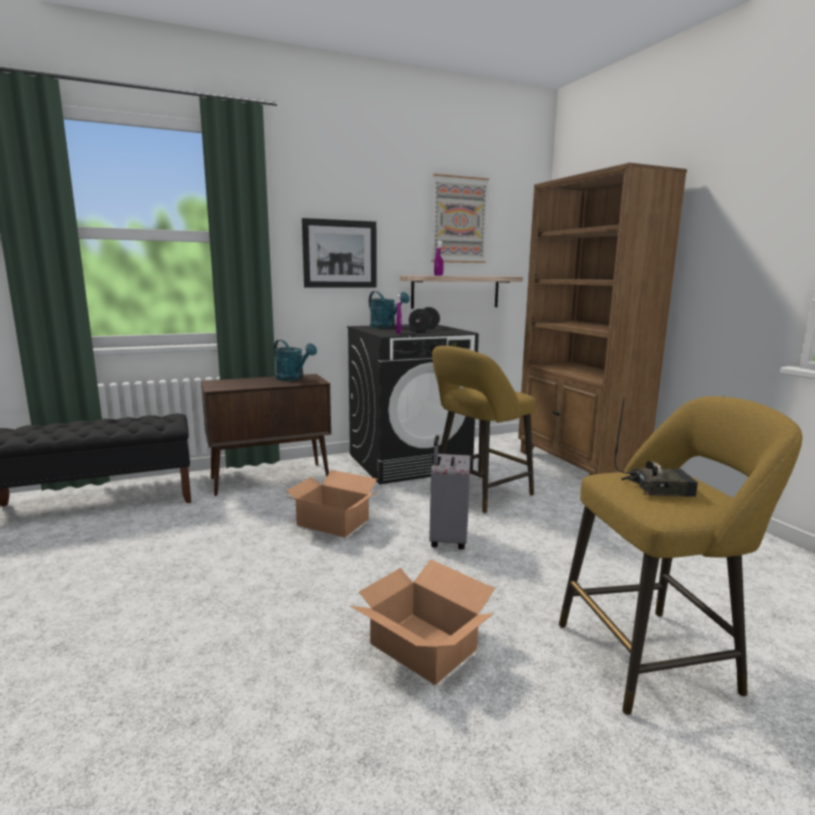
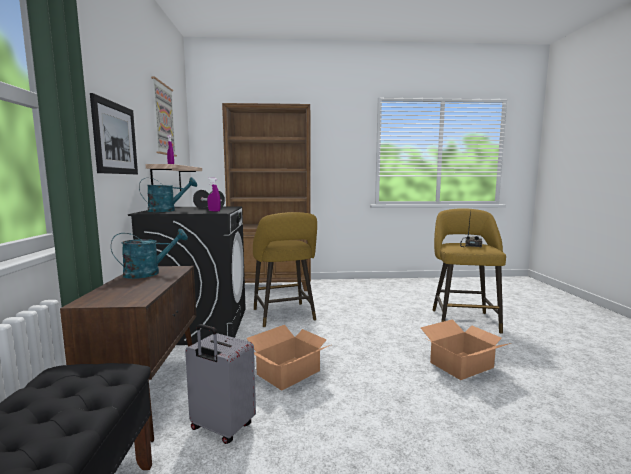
camera: 70 degrees left, 5 degrees down
(447, 539) = (343, 337): grey suitcase -> grey suitcase (221, 428)

